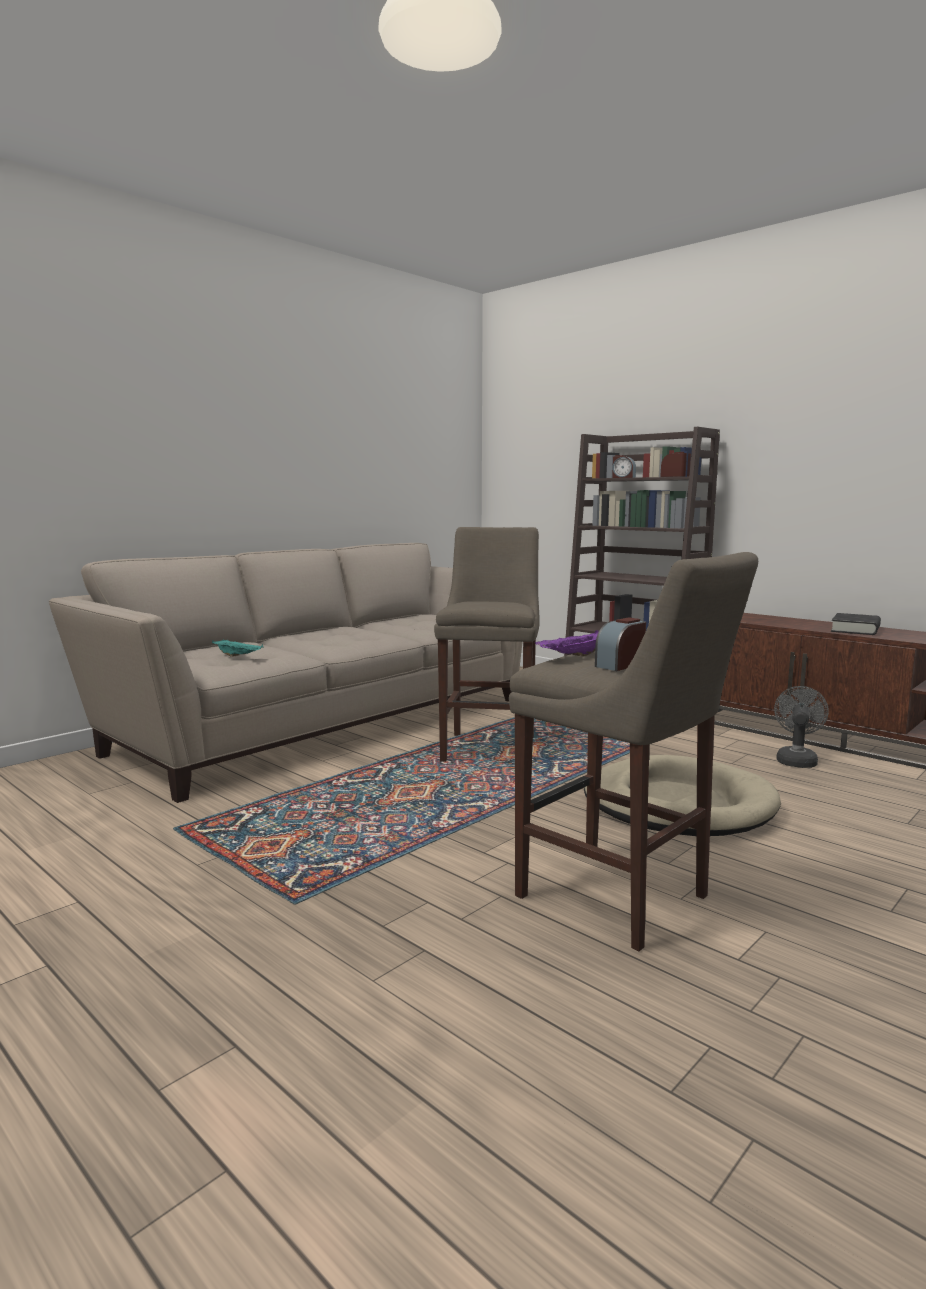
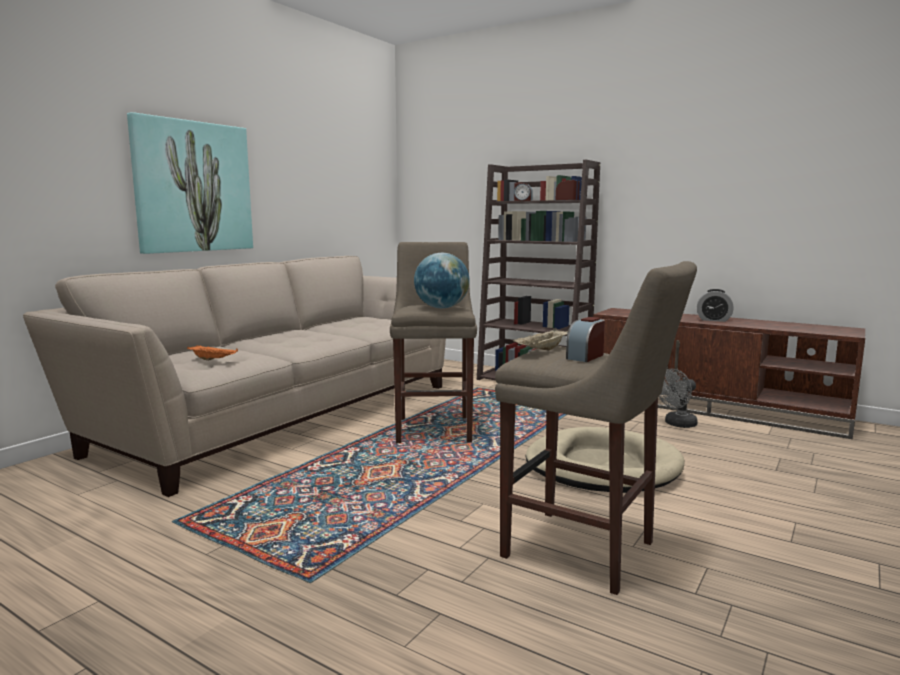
camera: 10 degrees left, 0 degrees up
(235, 464) = (193, 187): none -> picture
(238, 656) = (214, 360): turquoise tray -> orange tray
(497, 605) = (442, 308): none -> globe
(574, 656) = (542, 351): purple tray -> beige tray
(796, 760) = (677, 424): grey fan -> grey fan turned 135 degrees counterclockwise
(855, 629) = (713, 320): black book -> alarm clock

